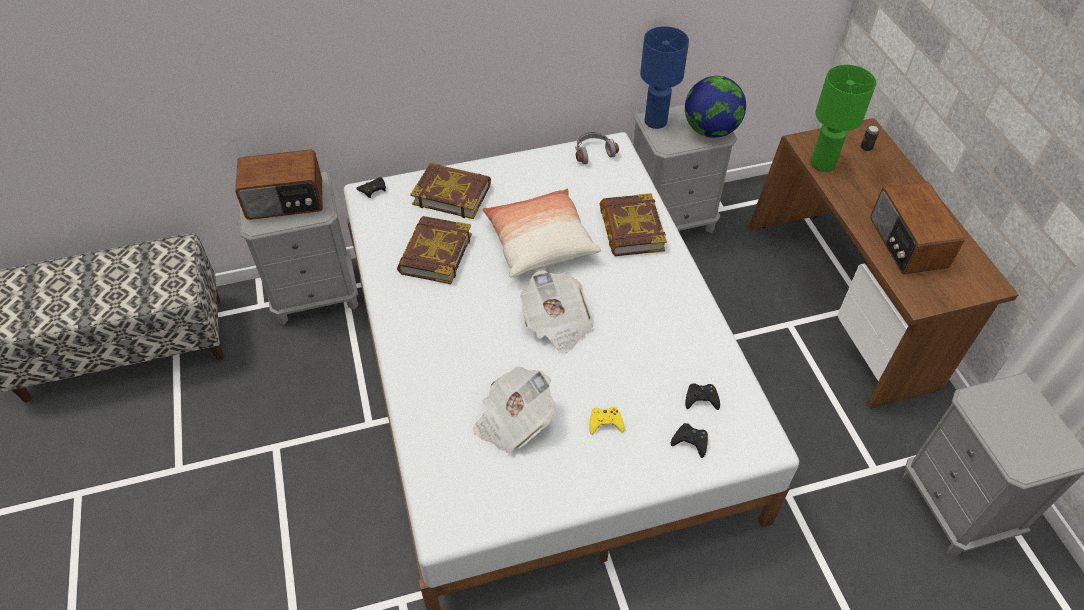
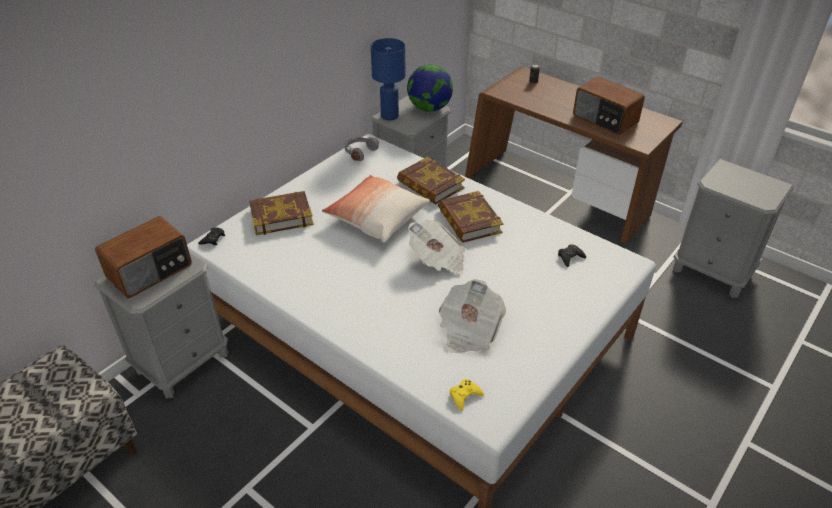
camera: 35 degrees left, 10 degrees down
(435, 254) = (306, 258): book -> book (469, 221)
(605, 422) = (528, 300): yellow game controller -> yellow game controller (464, 396)
(690, 441) = (588, 283): black game controller -> none
(823, 164) = (519, 98): green table lamp -> none

